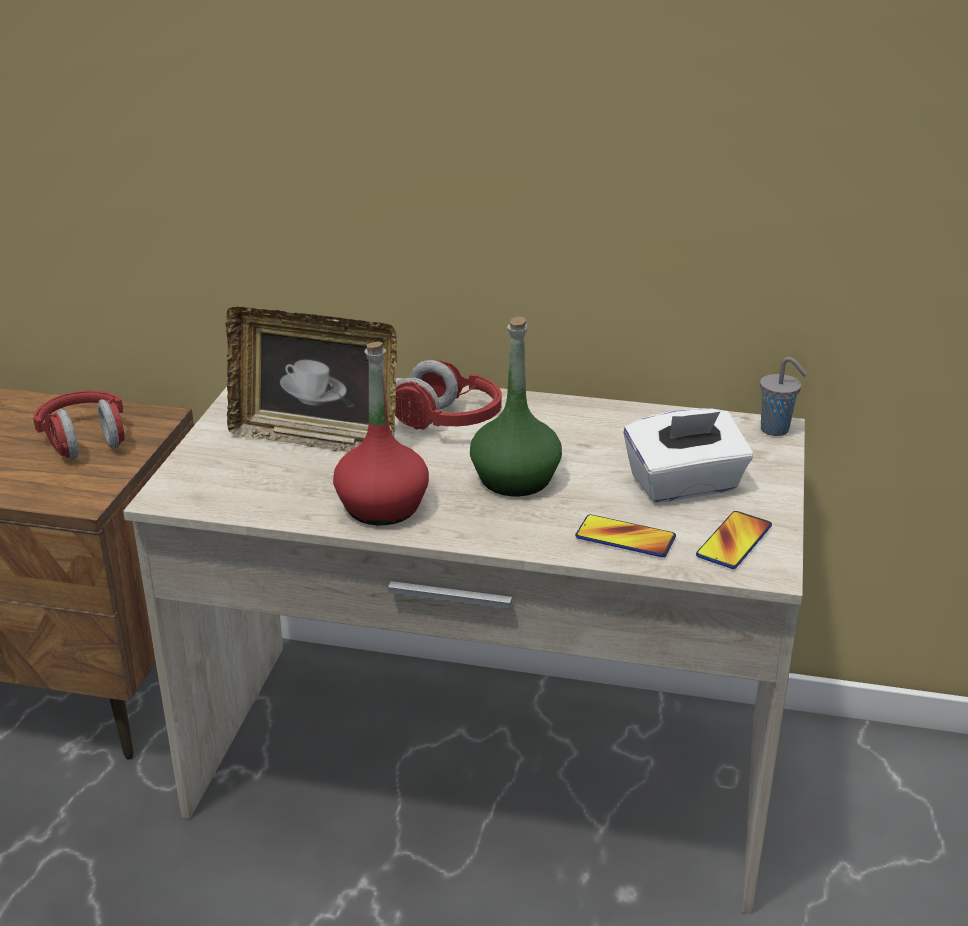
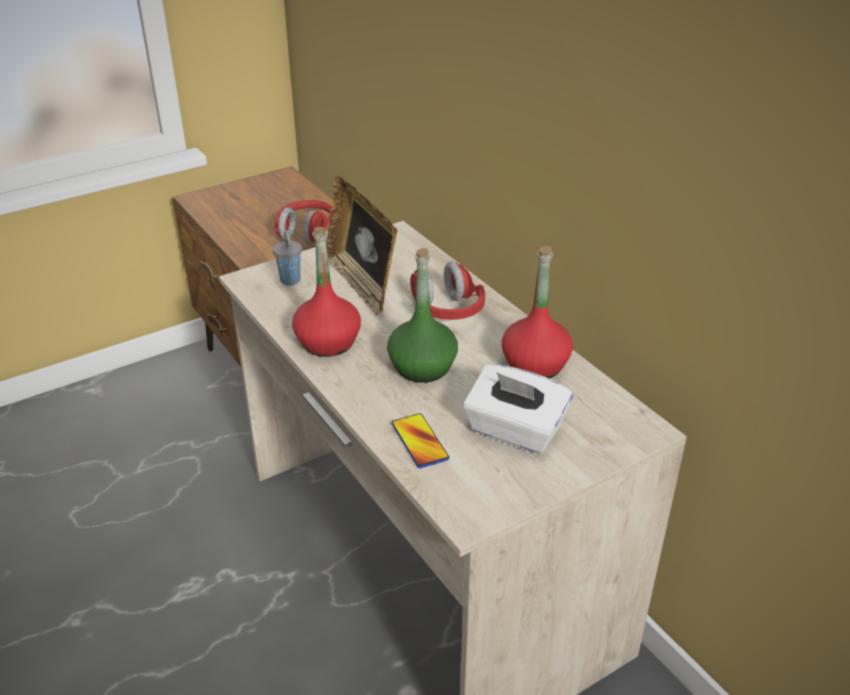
camera: 45 degrees right, 5 degrees up
(607, 426) = (535, 365): none -> red bottle
(734, 541) = (479, 487): phone -> none
(776, 430) = (647, 432): grey cup -> grey cup (290, 281)

